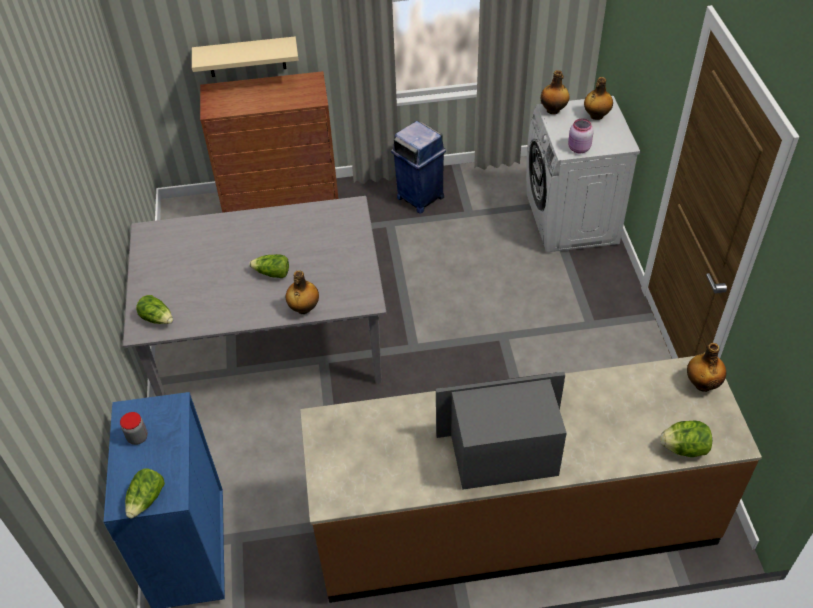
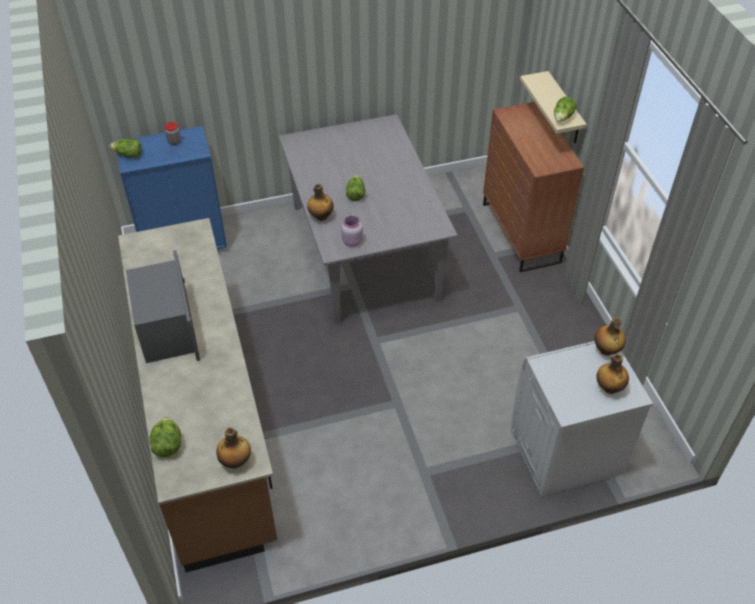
camera: 80 degrees right, 0 degrees up
(157, 318) = (303, 145): lettuce -> lettuce (563, 117)
(419, 197) = (562, 325): blue trash can -> none
(578, 149) = (548, 373): pink jar -> pink jar (351, 241)

